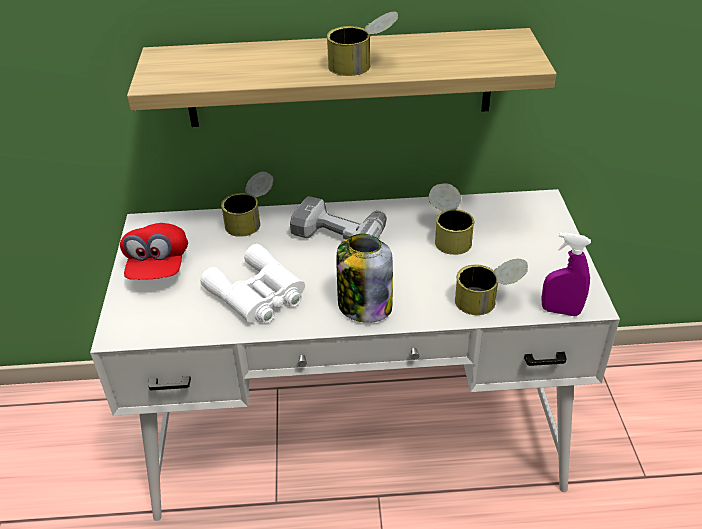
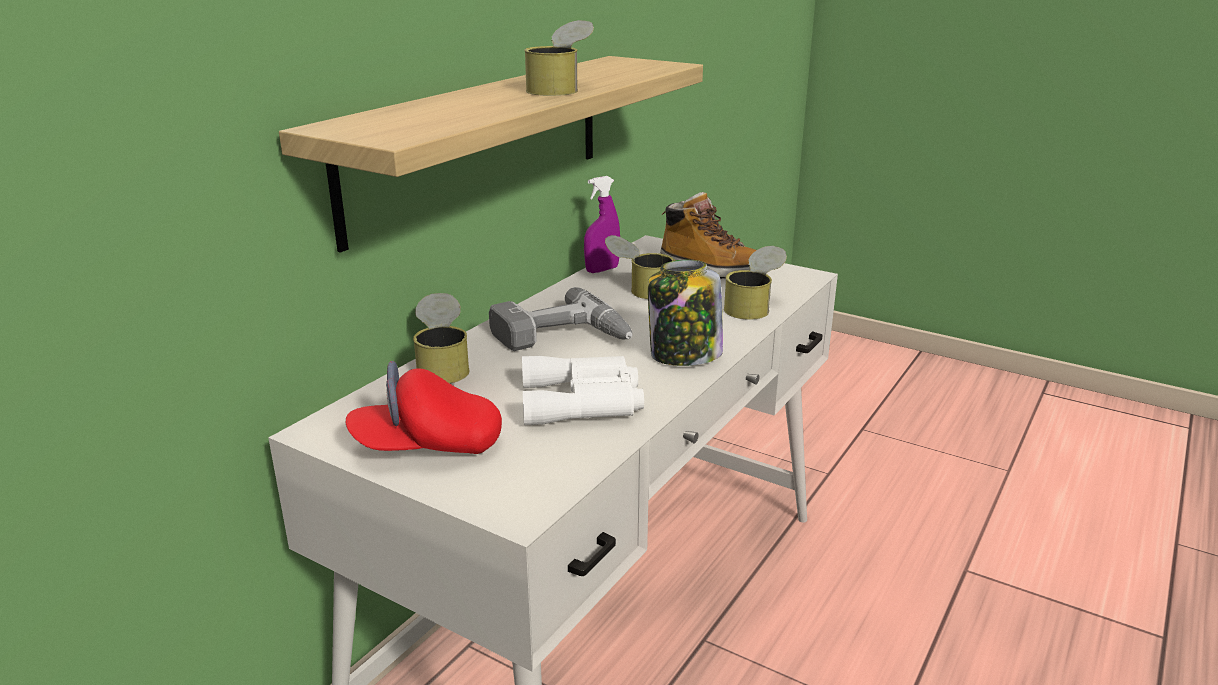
camera: 55 degrees left, 15 degrees down
(158, 266) = (427, 446): red cap -> red cap turned 135 degrees clockwise
(532, 250) = (711, 269): none -> boot
(560, 311) = (802, 287): purple spray bottle -> purple spray bottle (602, 270)

